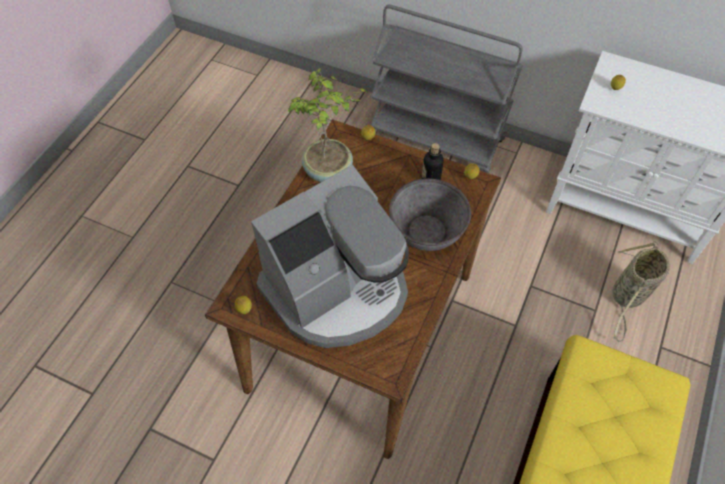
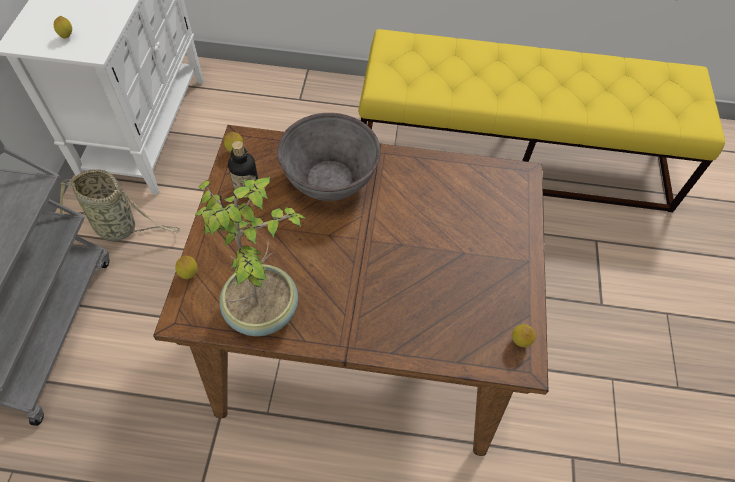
camera: 110 degrees left, 0 degrees up
(337, 291) = (447, 248): coffee machine -> none
(627, 297) = (252, 123): basket -> basket (119, 228)

